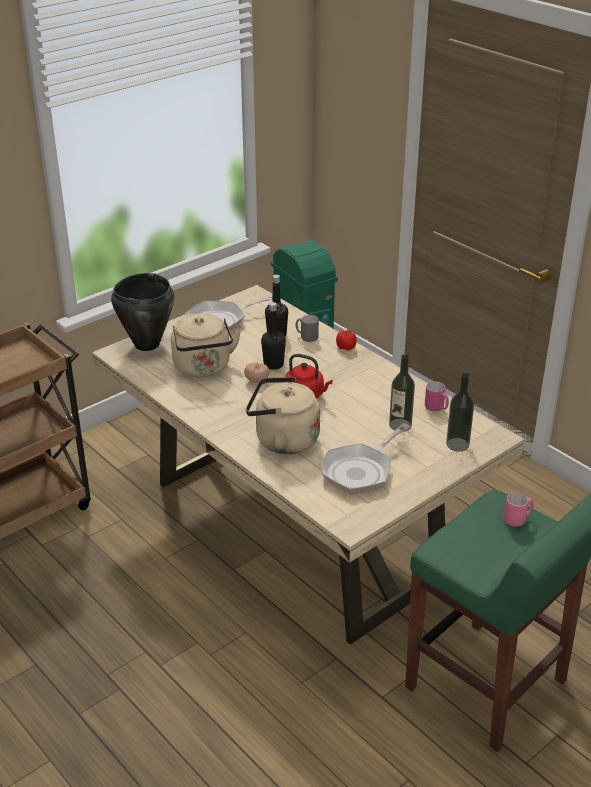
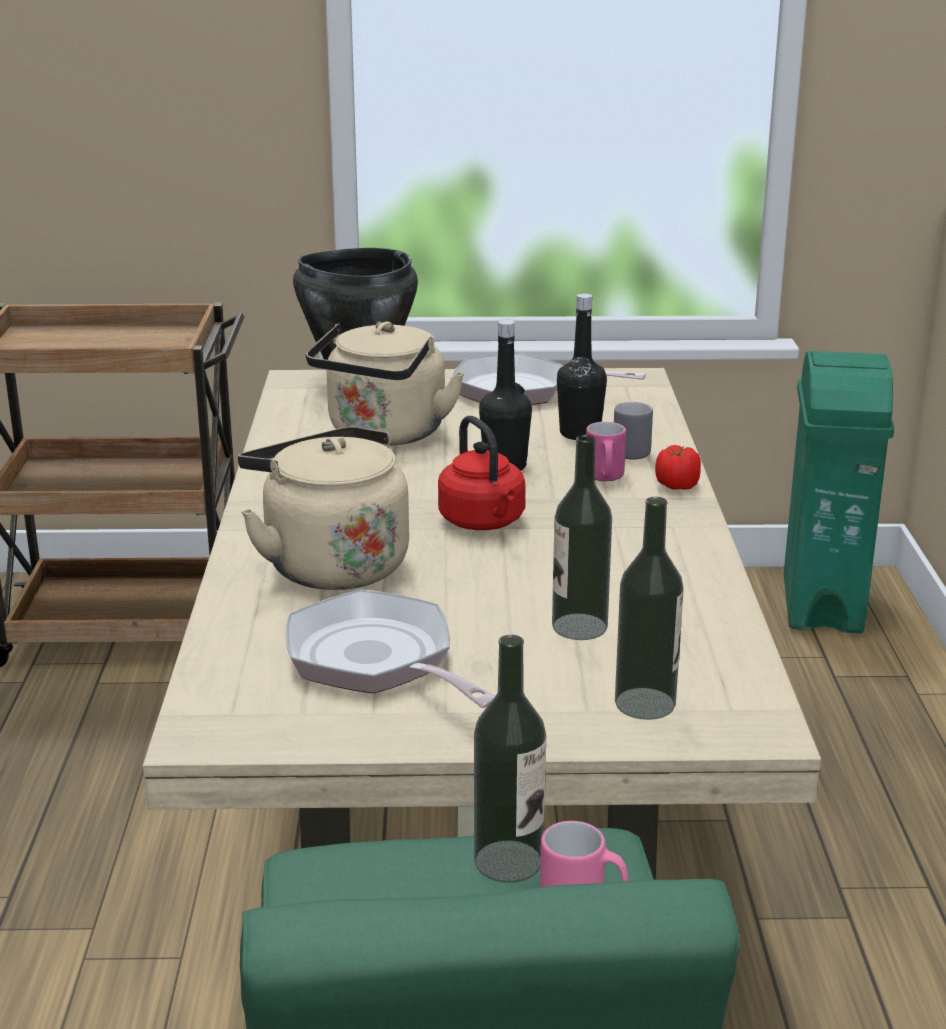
camera: 40 degrees right, 10 degrees down
(257, 381) = (438, 476): tomato -> none
(360, 471) = (377, 662): frying pan -> frying pan turned 60 degrees clockwise
(436, 408) = (701, 631): pink mug -> pink mug (605, 478)
(481, 517) = (508, 861): none -> bottle

